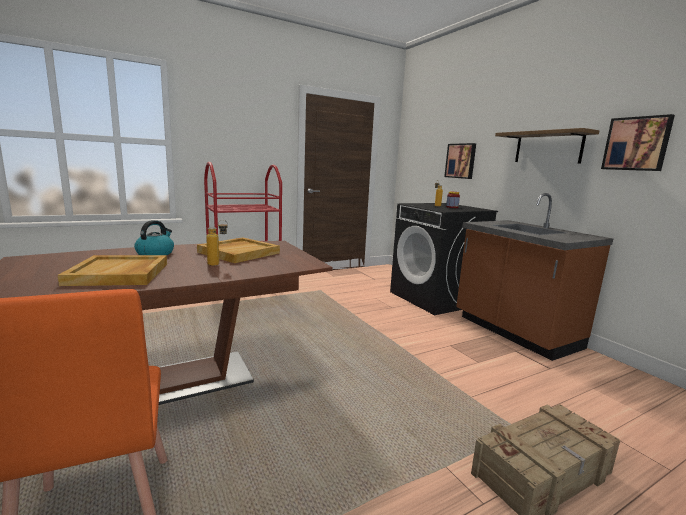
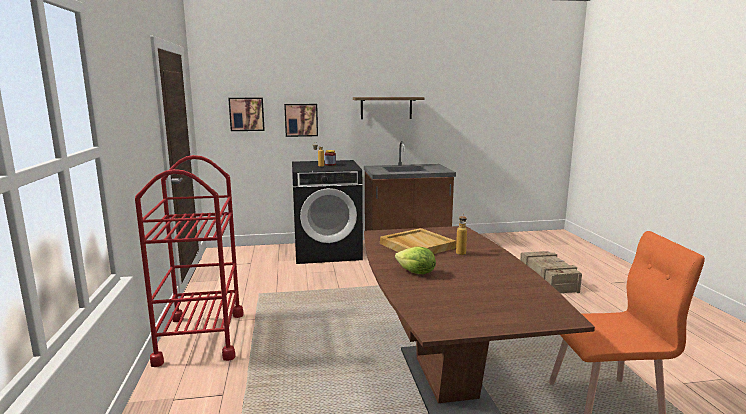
camera: 70 degrees left, 0 degrees up
(119, 274) = (494, 281): beige tray -> none
(155, 253) = (416, 273): kettle -> lettuce
(636, 144) = (441, 106): picture -> picture (246, 114)

